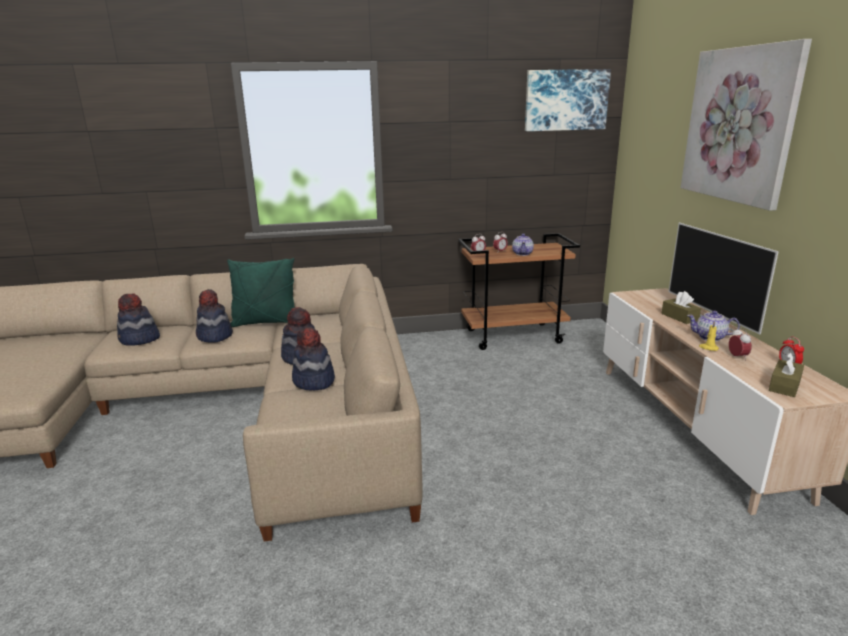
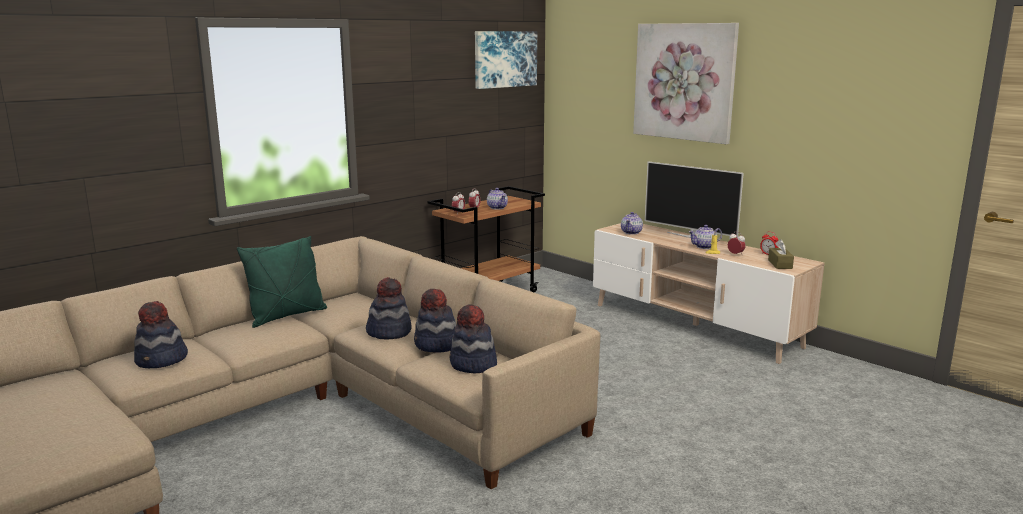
camera: 35 degrees left, 5 degrees down
(214, 336) = (253, 337): hat -> hat (473, 365)
(646, 302) = (631, 232): none -> teapot
(679, 317) = (668, 238): brown tissue box -> none

